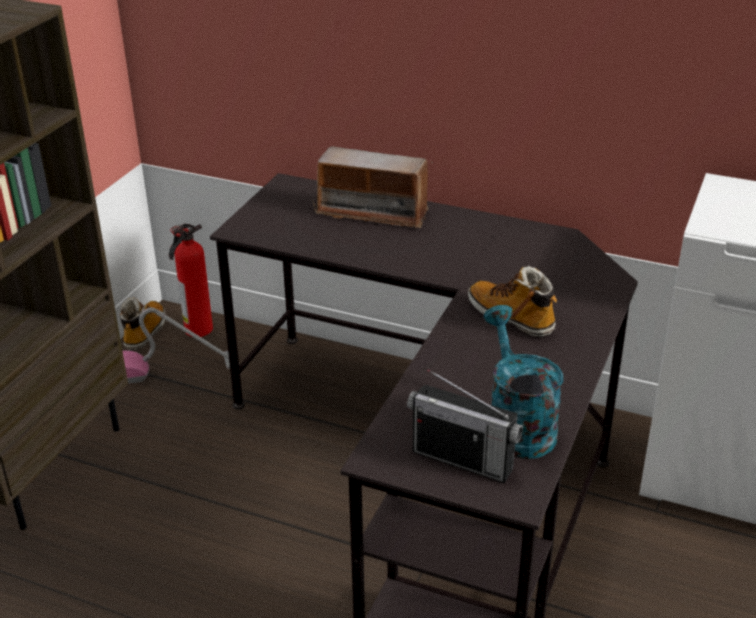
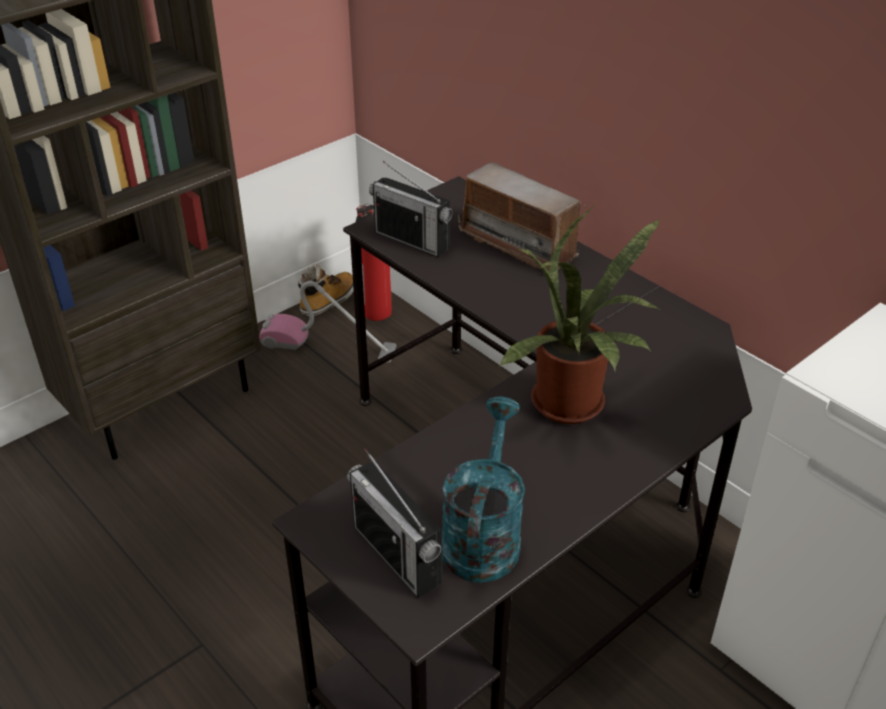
camera: 25 degrees right, 5 degrees up
(280, 231) = (412, 240): none -> radio
(511, 317) = (573, 407): boot -> potted plant

